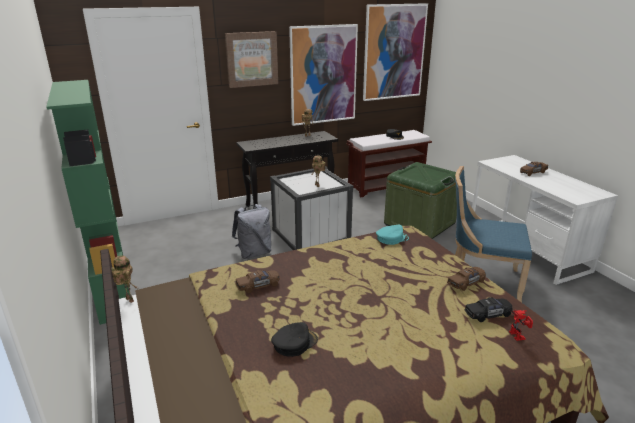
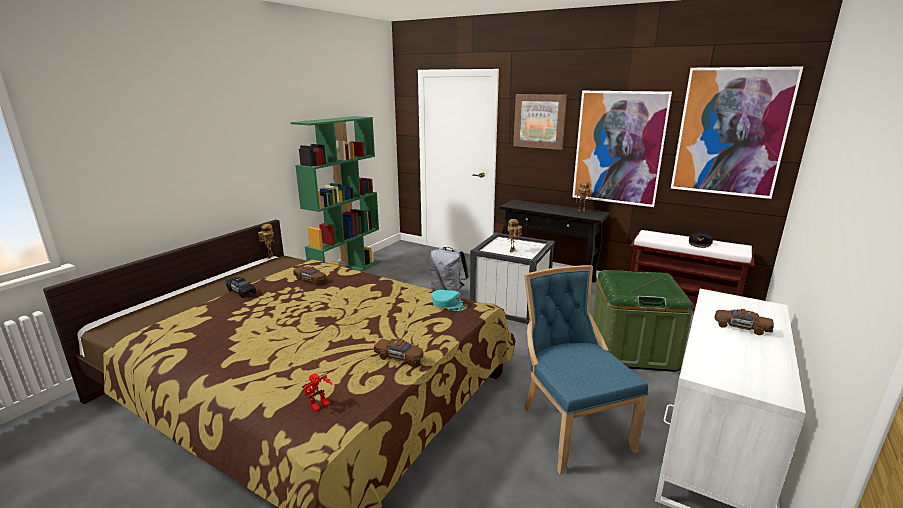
camera: 55 degrees right, 5 degrees down
(294, 343) = (244, 310): black cap -> none
(488, 314) = (347, 381): black toy car -> black toy car (241, 292)

